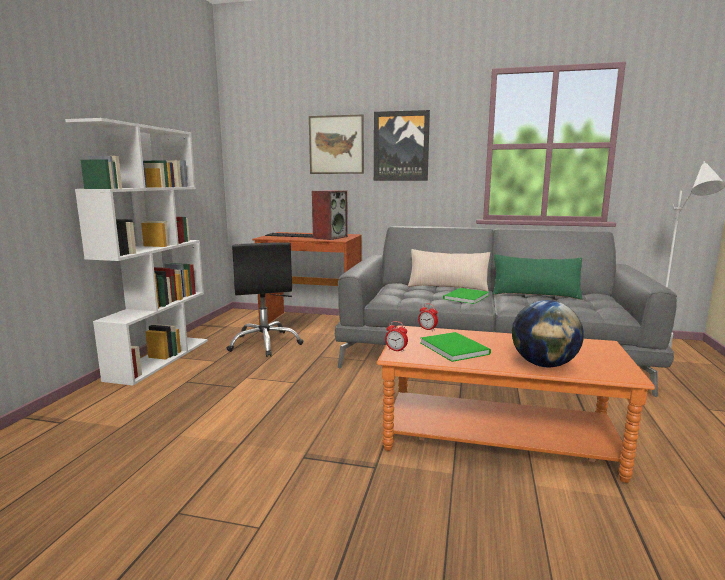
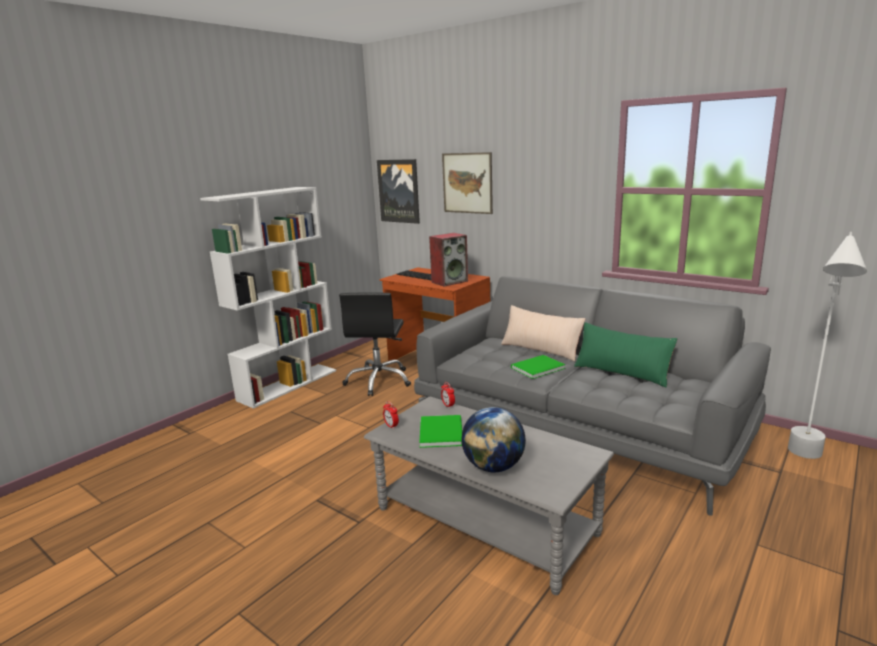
camera: 25 degrees right, 5 degrees up
(401, 146) = (527, 186): picture -> picture (399, 191)
(498, 438) = (485, 521): orange coffee table -> grey coffee table

